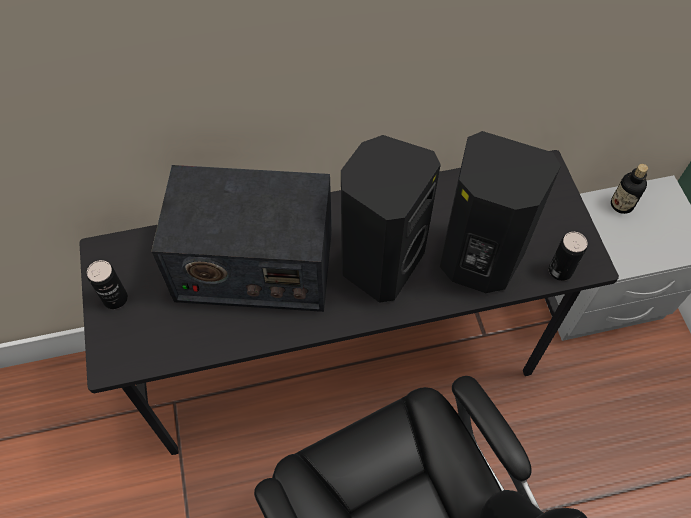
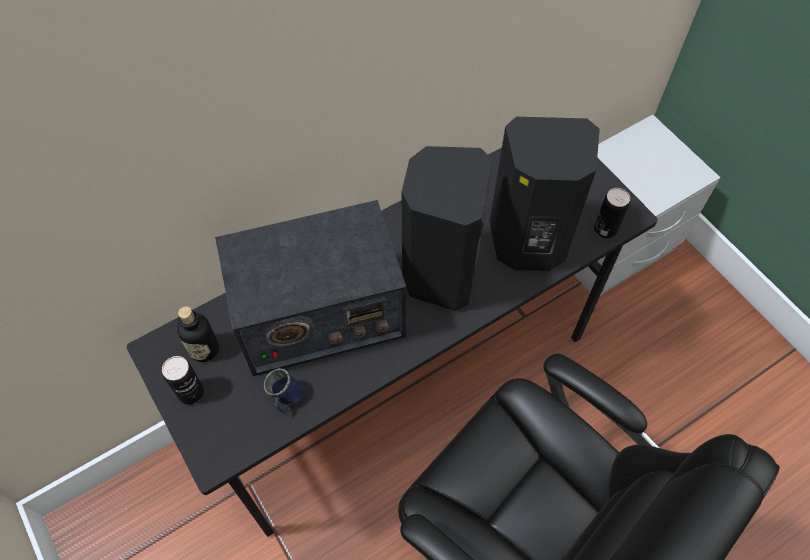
camera: 20 degrees left, 0 degrees up
(193, 333) = (286, 400): none -> blue mug
(621, 205) = (618, 154): bottle -> bottle (204, 349)

